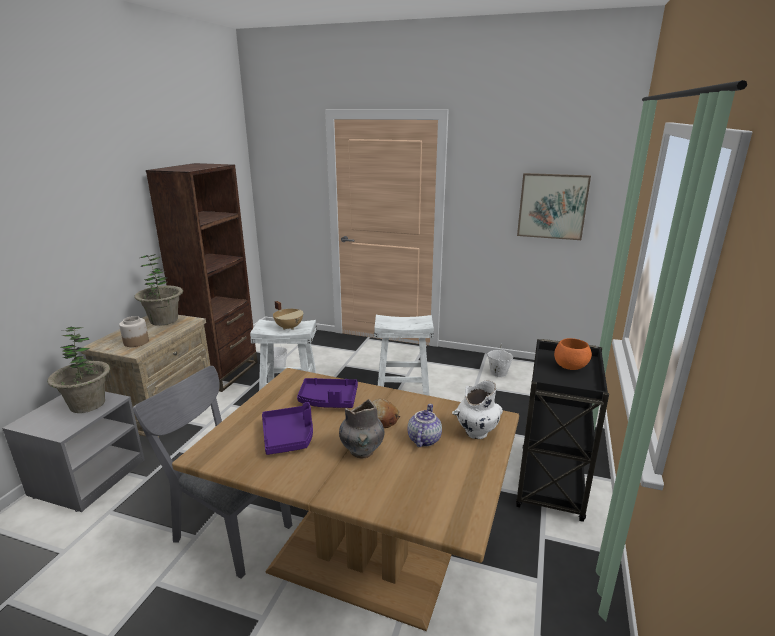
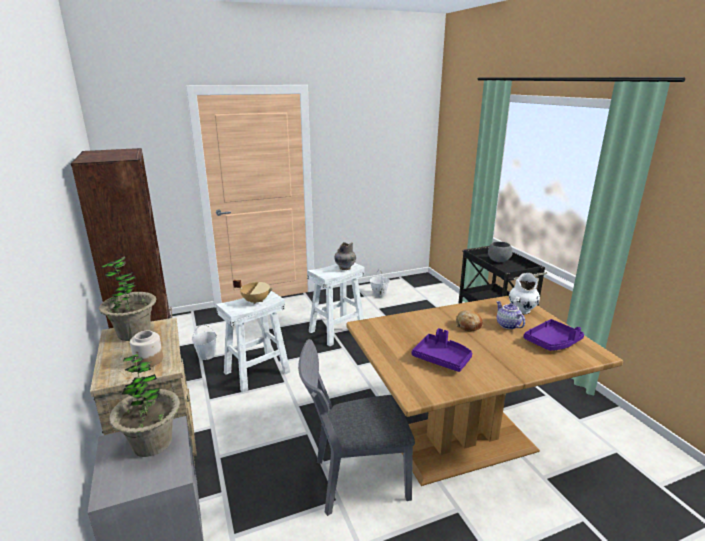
camera: 40 degrees left, 0 degrees up
(328, 400) = (418, 329): purple tray -> purple tray (552, 342)
(362, 451) = (493, 345): grey vase -> grey vase (345, 268)
(552, 206) = (391, 158): picture -> none
(570, 367) = (499, 261): orange bowl -> grey bowl

